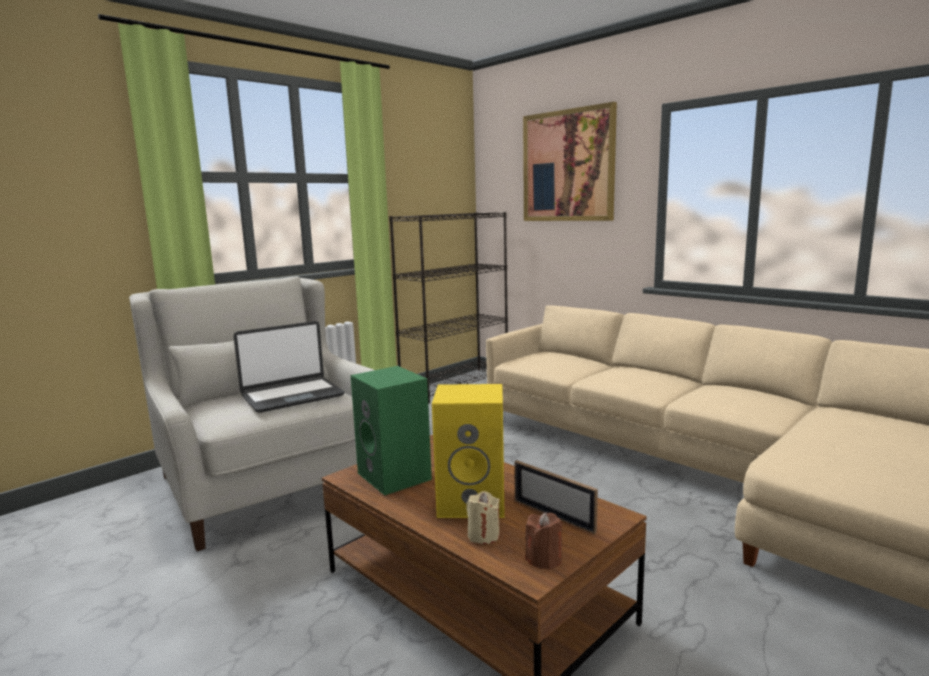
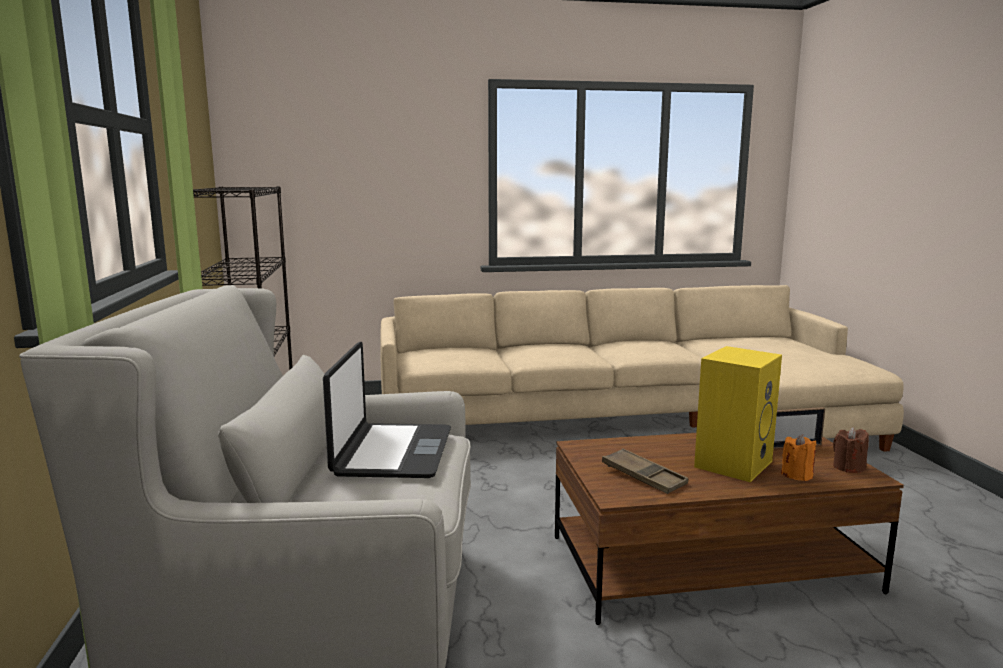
camera: 55 degrees left, 0 degrees up
(396, 476) = (643, 477): green speaker -> brown tray
(483, 535) = (797, 475): beige candle -> orange candle
(568, 166) = (374, 133): picture -> none

